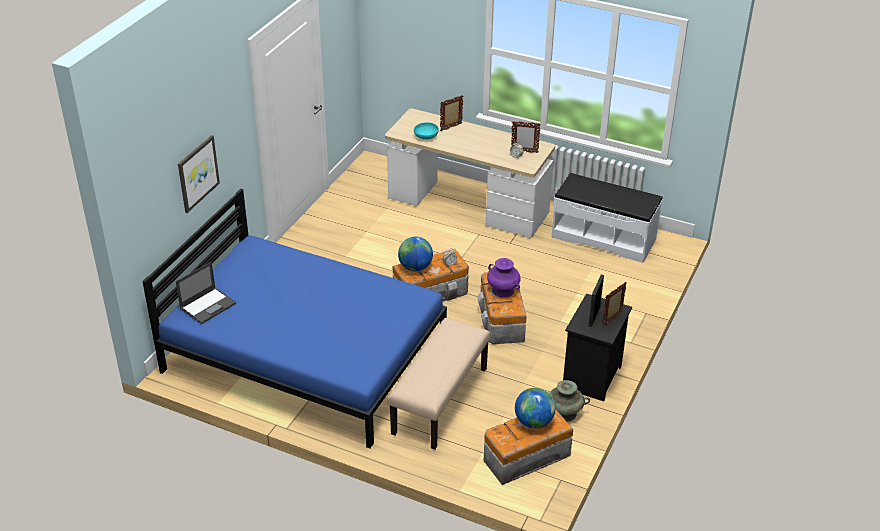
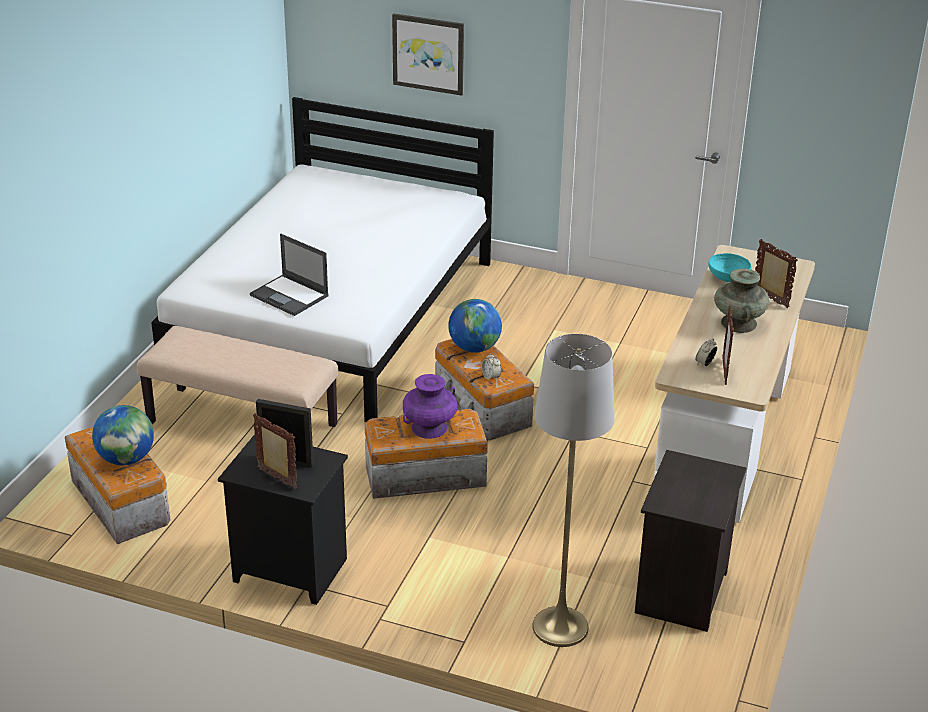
camera: 85 degrees right, 5 degrees down
(208, 305) = (329, 184): laptop -> laptop (290, 296)
(305, 355) = (334, 316): blue bed -> white bed
(564, 413) = (209, 540): turquoise vase -> turquoise vase (738, 323)
(603, 238) = (683, 593): white bench -> black nightstand
(632, 280) = (560, 627): none -> grey floor lamp

